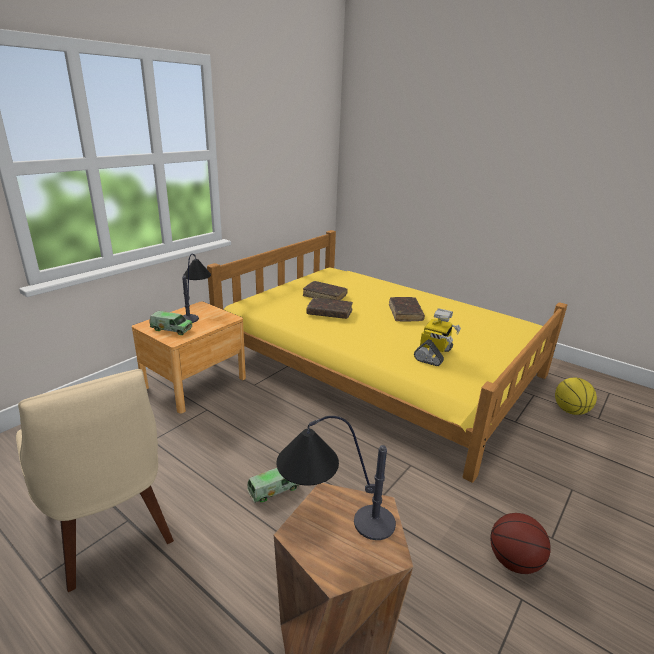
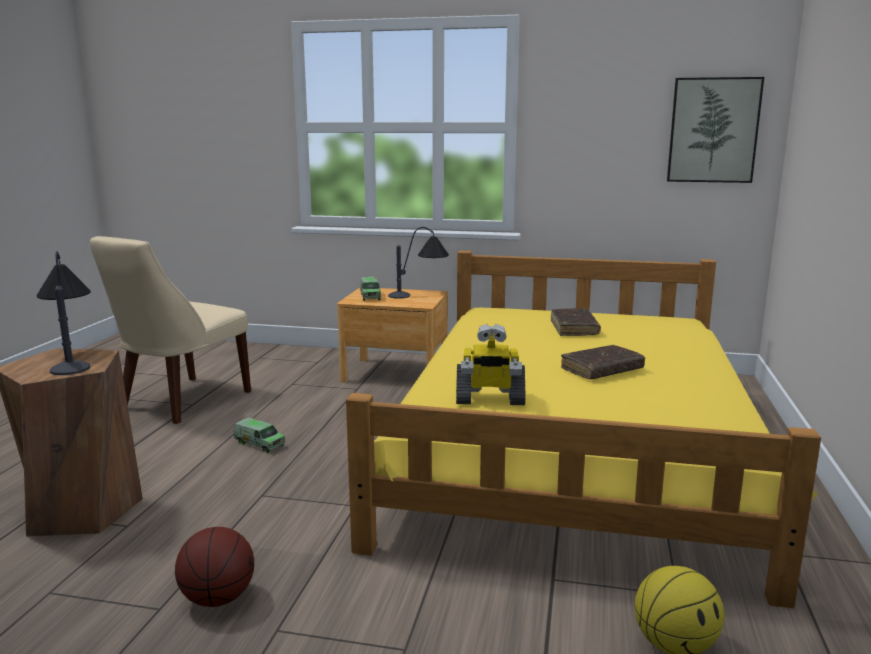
camera: 65 degrees right, 10 degrees down
(314, 149) = (713, 130): none -> picture
(329, 313) = (525, 338): brown book -> none

